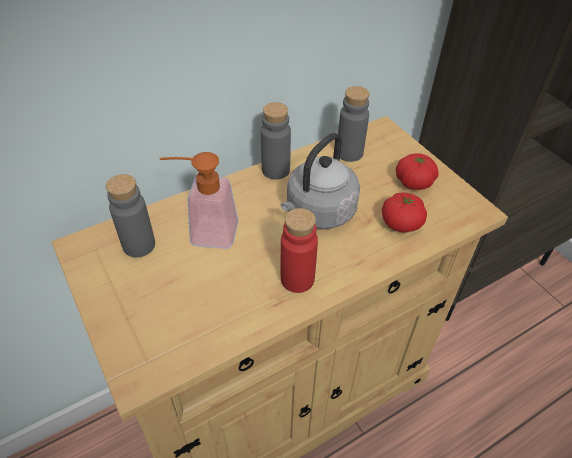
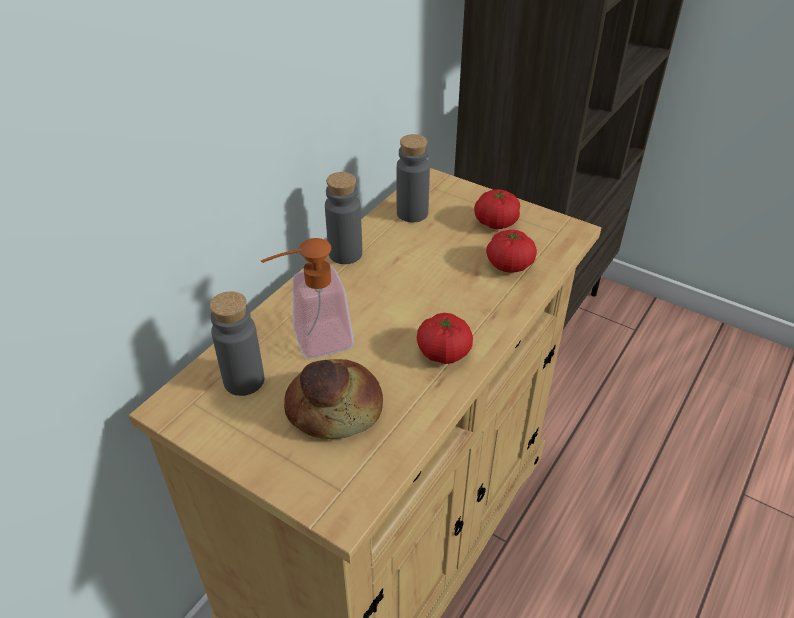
camera: 25 degrees left, 5 degrees down
(186, 292) = (335, 407): none -> bread
(297, 279) = (443, 352): red bottle -> tomato
(318, 213) = (421, 282): grey kettle -> none

